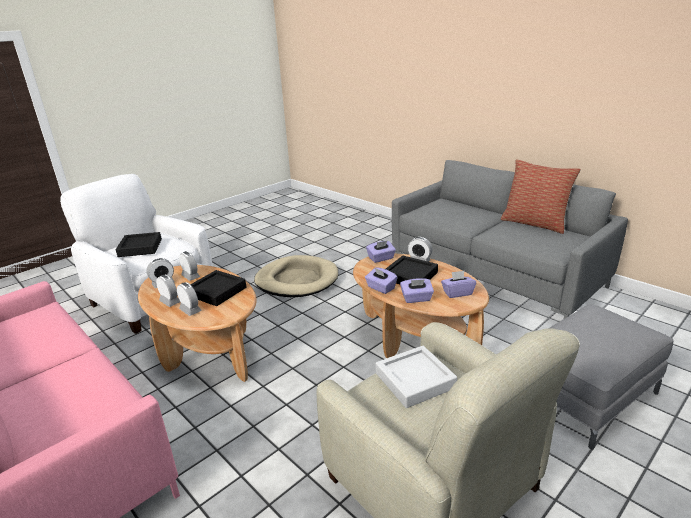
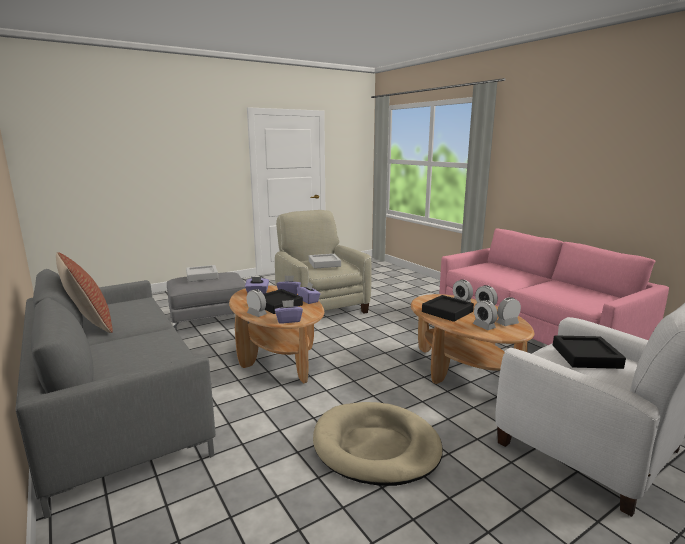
camera: 170 degrees left, 10 degrees down
(609, 334) = (202, 276): none -> grey tray

